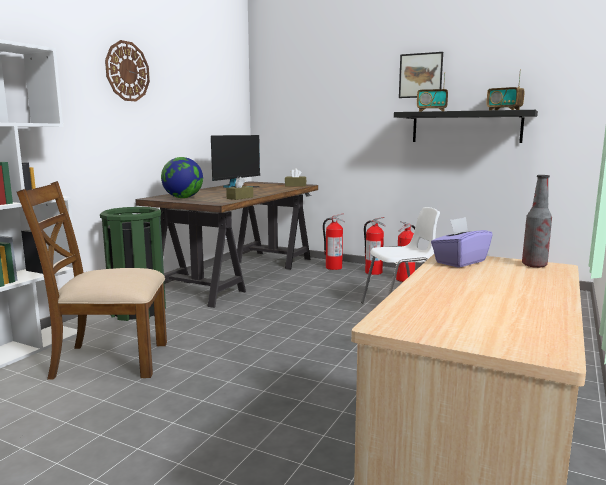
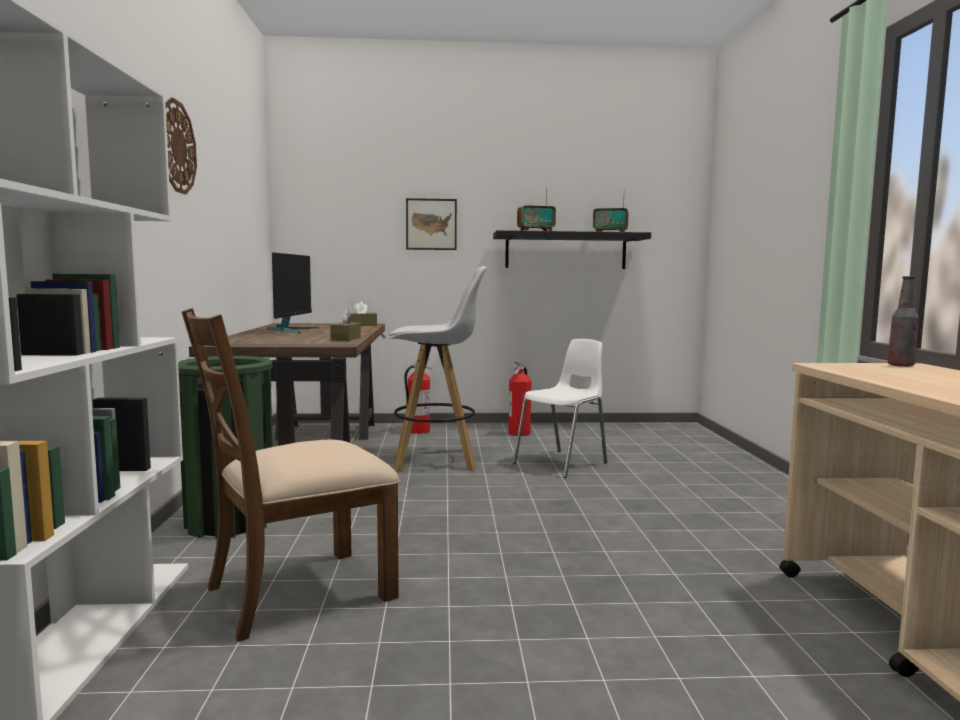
camera: 30 degrees left, 5 degrees down
(183, 198) = (262, 342): globe -> none
(313, 290) = (437, 459): none -> white stool
(373, 272) = (473, 430): fire extinguisher -> none
(420, 75) = (511, 190): picture -> picture (431, 224)
(459, 262) = (846, 368): purple tissue box -> none

